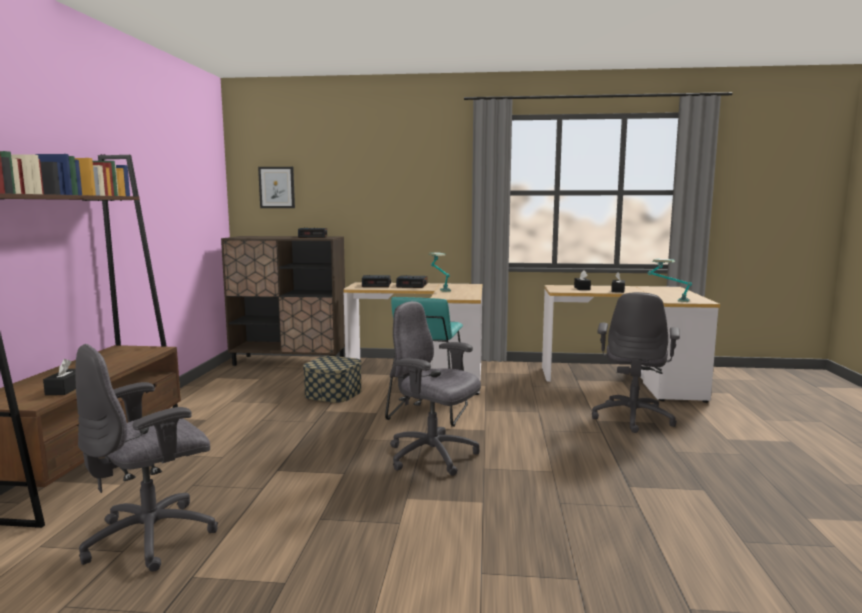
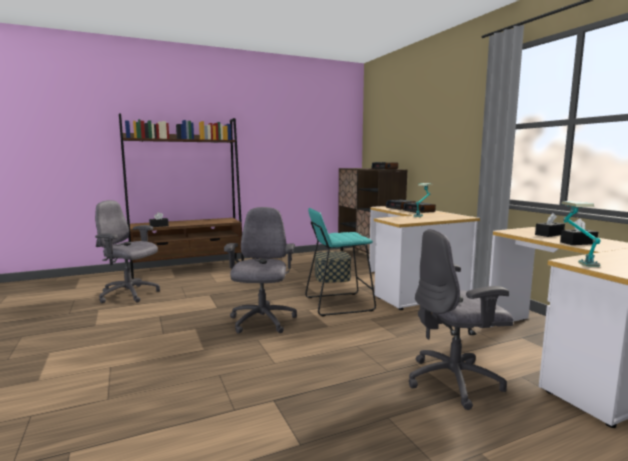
camera: 60 degrees right, 0 degrees up
(277, 187) = (380, 134): picture -> none

